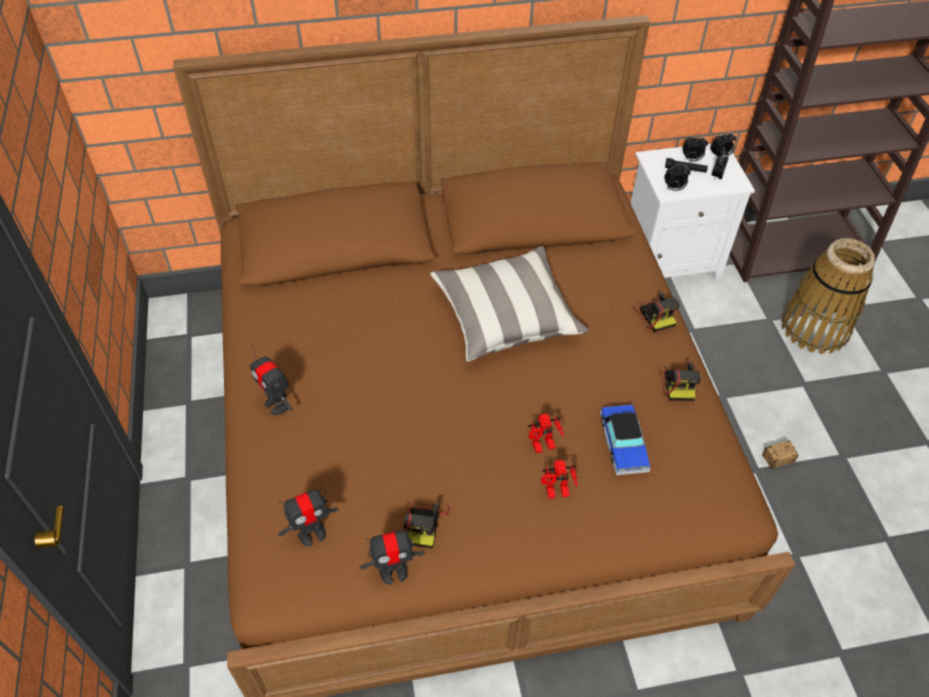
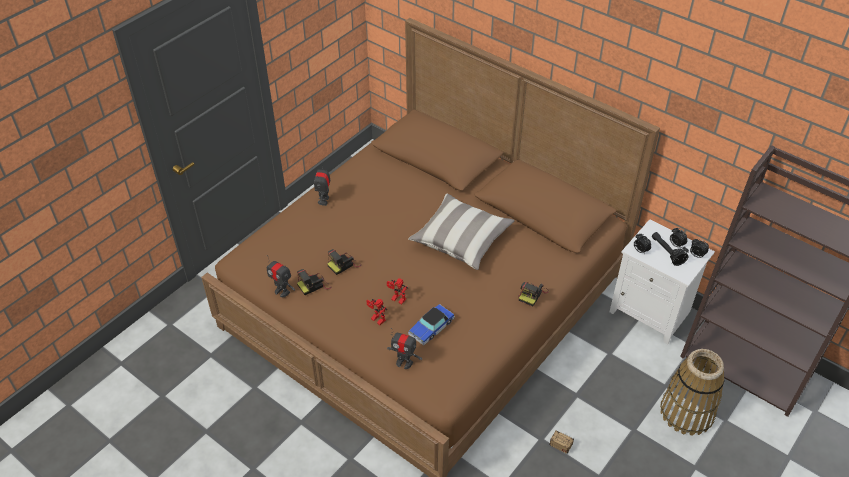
camera: 50 degrees right, 5 degrees down
(312, 534) = (274, 254): toy robot -> toy robot (404, 362)
(678, 382) = (496, 328): camera -> camera (344, 264)

